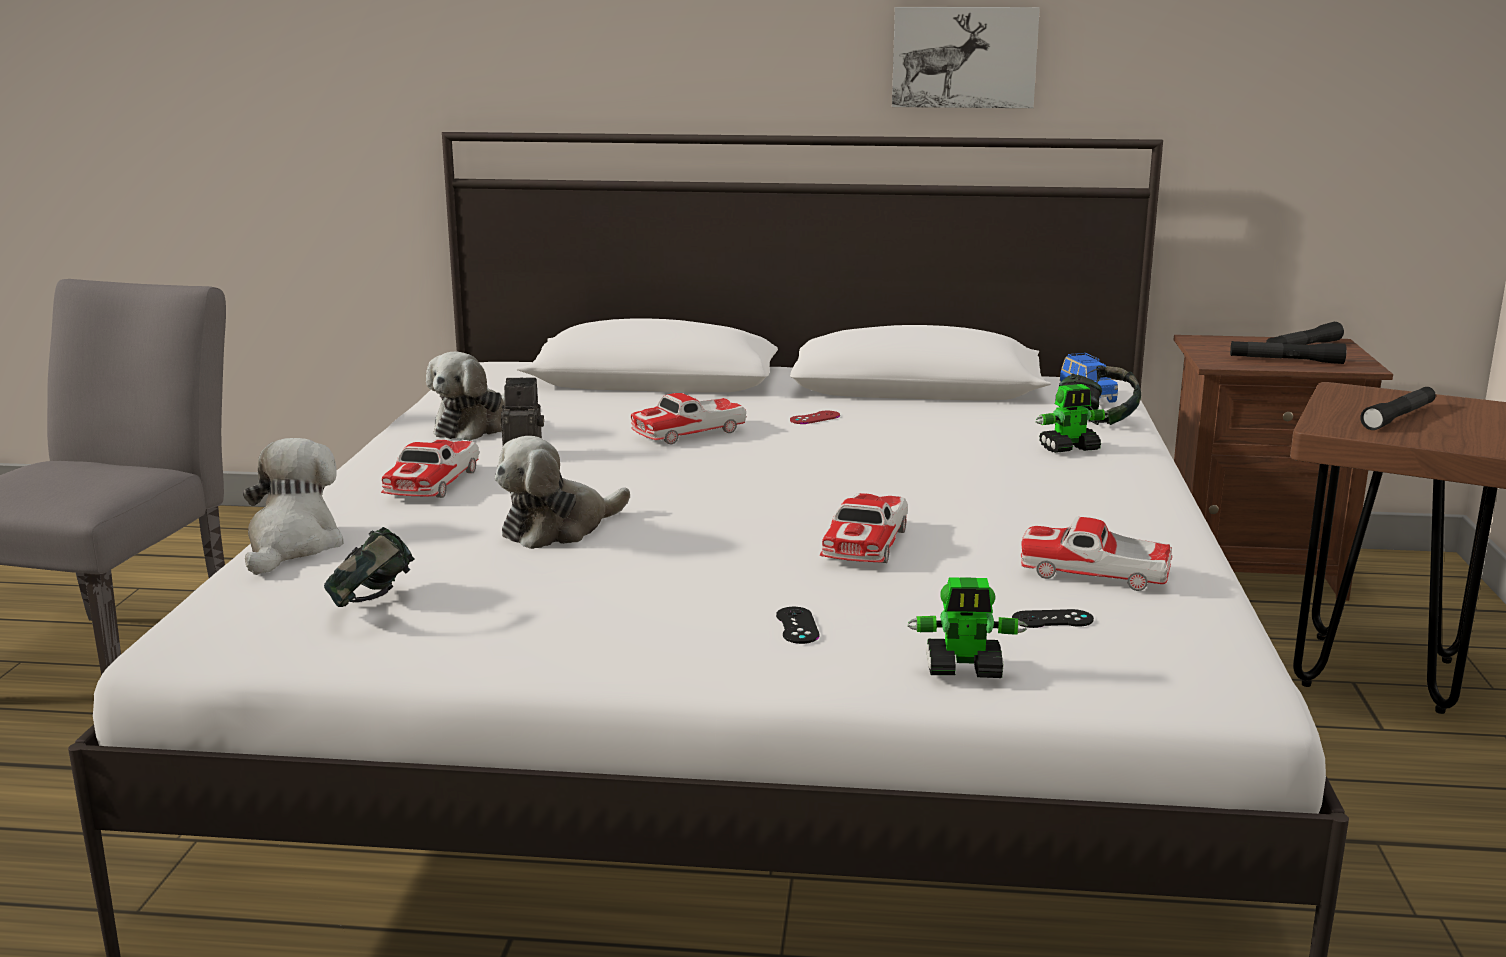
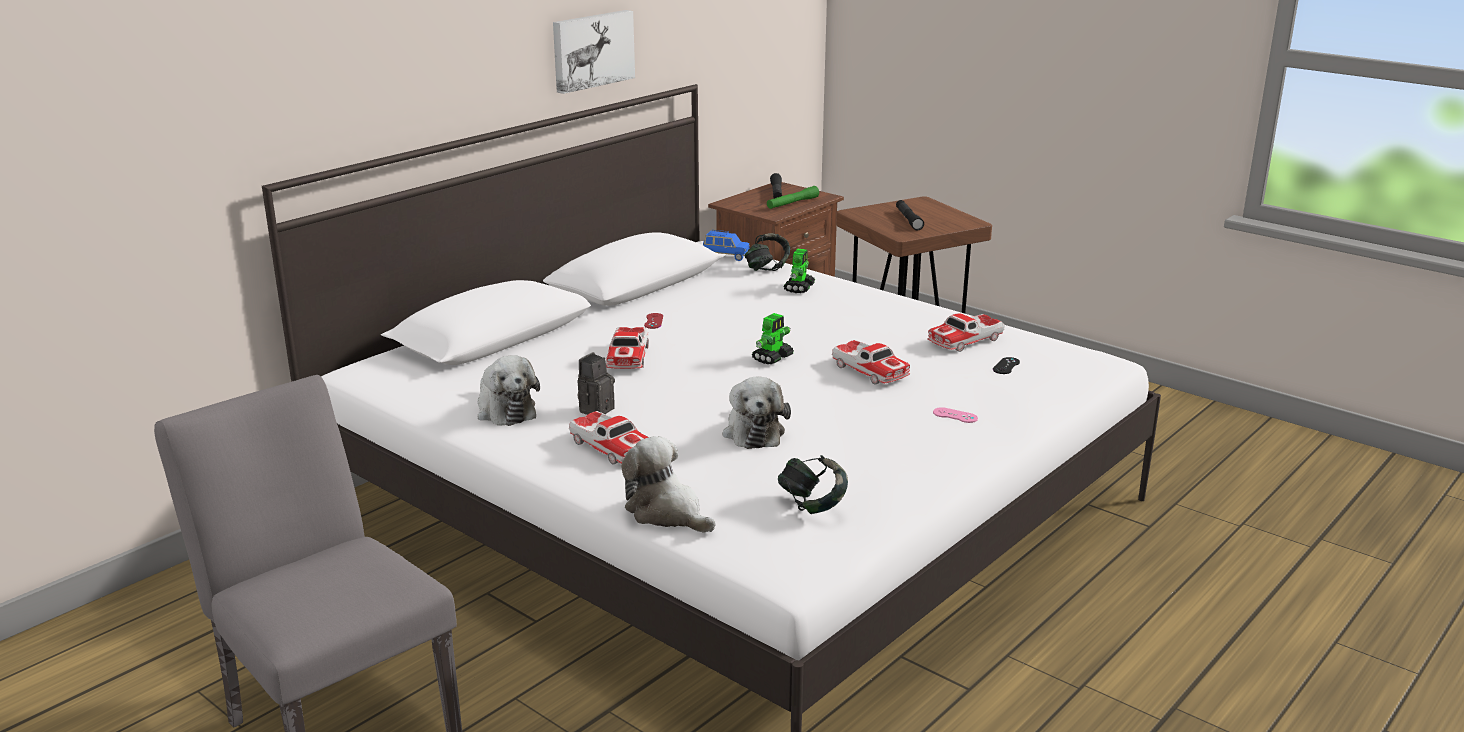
camera: 55 degrees left, 5 degrees up
(797, 626) = (955, 415): black game controller -> pink game controller
(964, 669) = (1041, 398): toy robot -> toy robot (773, 358)
(1286, 360) = (792, 203): black flashlight -> green flashlight

